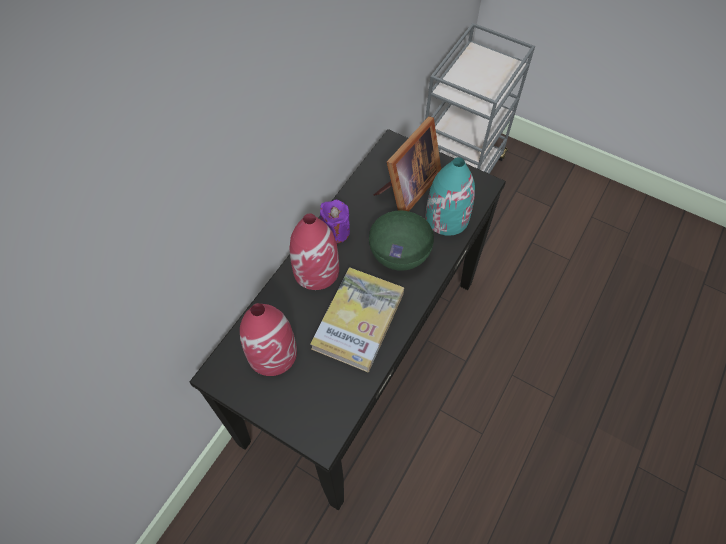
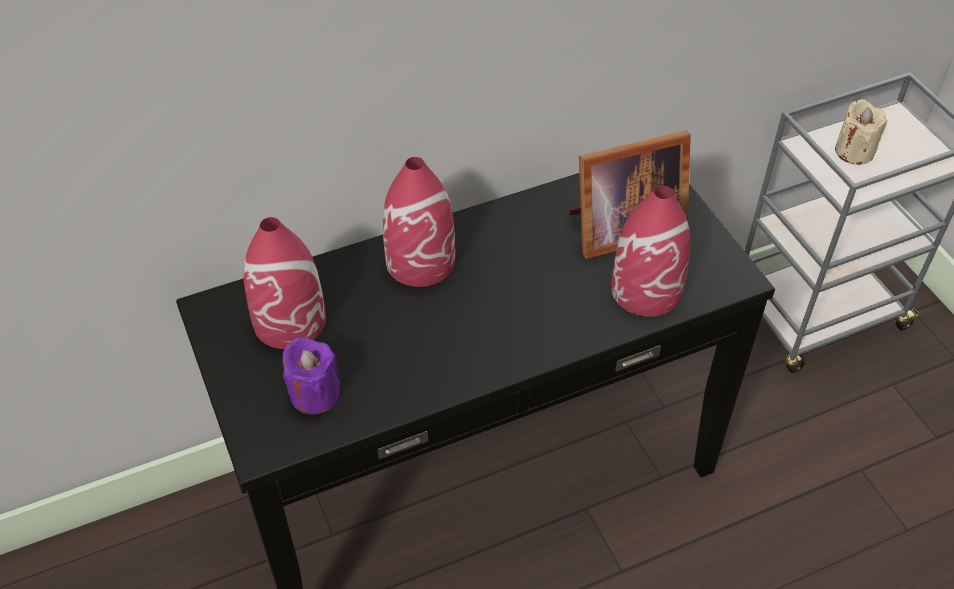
camera: 35 degrees right, 10 degrees down
(335, 231) = (482, 231): purple candle -> purple candle (314, 394)
(358, 320) = (421, 345): book -> none
(400, 253) = (543, 298): green bowl -> none
(447, 217) = (646, 289): turquoise vase -> red vase
(471, 81) = (854, 151): none -> beige candle

